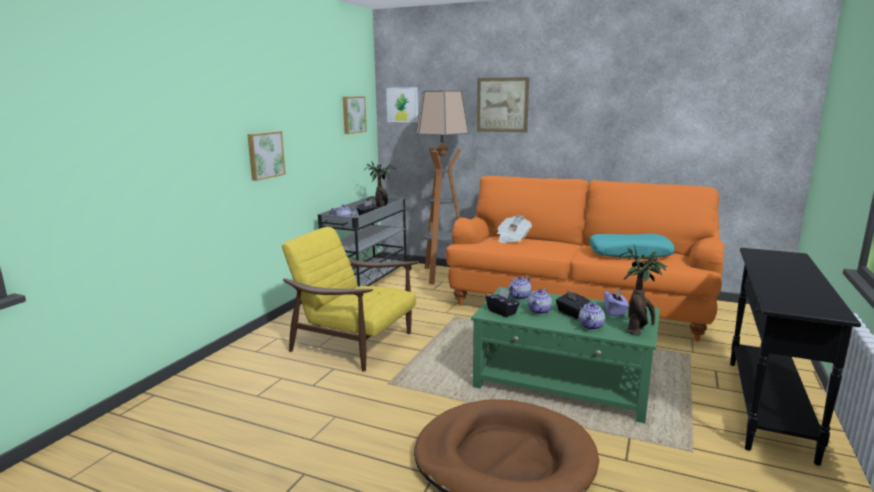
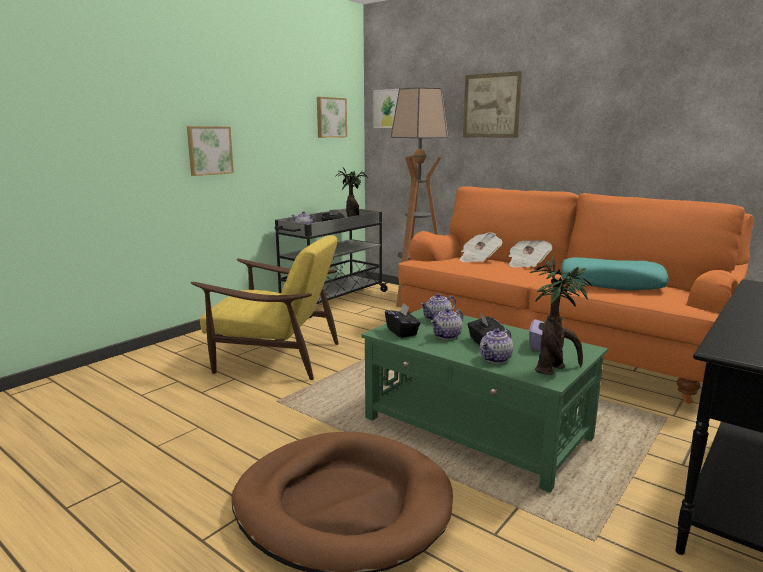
camera: 15 degrees right, 0 degrees up
(355, 343) = (275, 356): yellow armchair -> yellow armchair turned 150 degrees clockwise
(553, 240) = (527, 264): none -> newspaper

